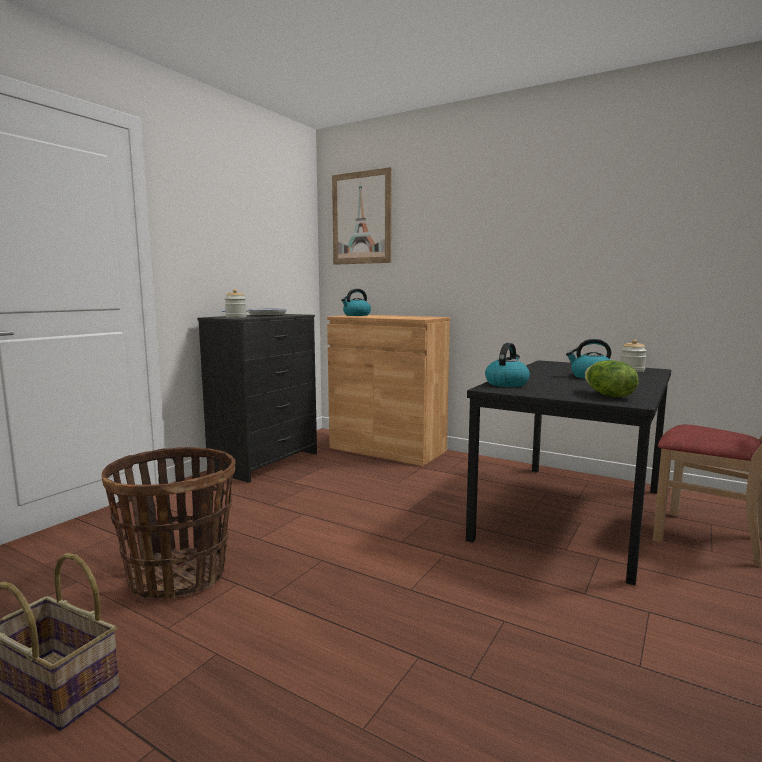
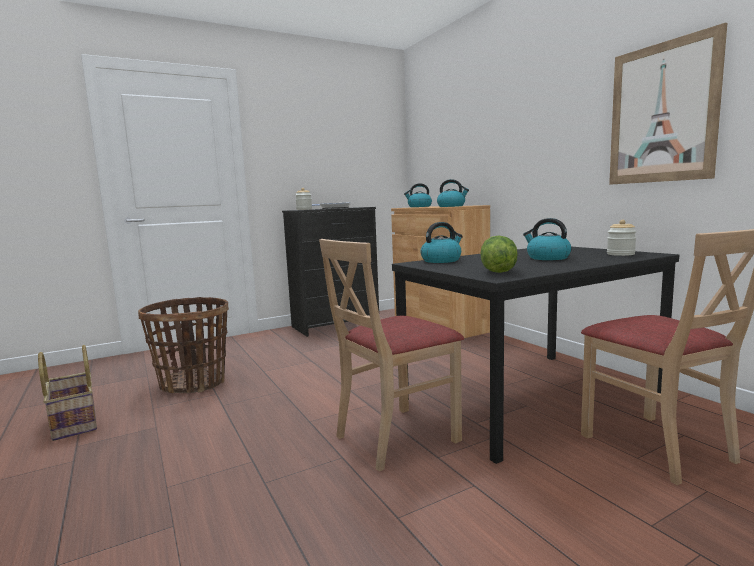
camera: 30 degrees right, 0 degrees up
(361, 218) = (431, 121): picture -> picture (662, 113)
(418, 318) = (451, 206): none -> kettle
(521, 583) = (396, 437): none -> beige chair

